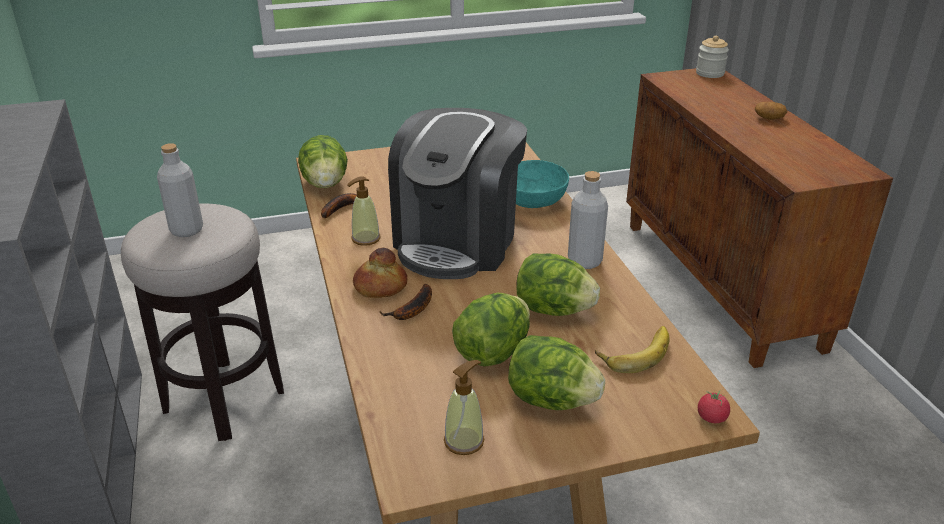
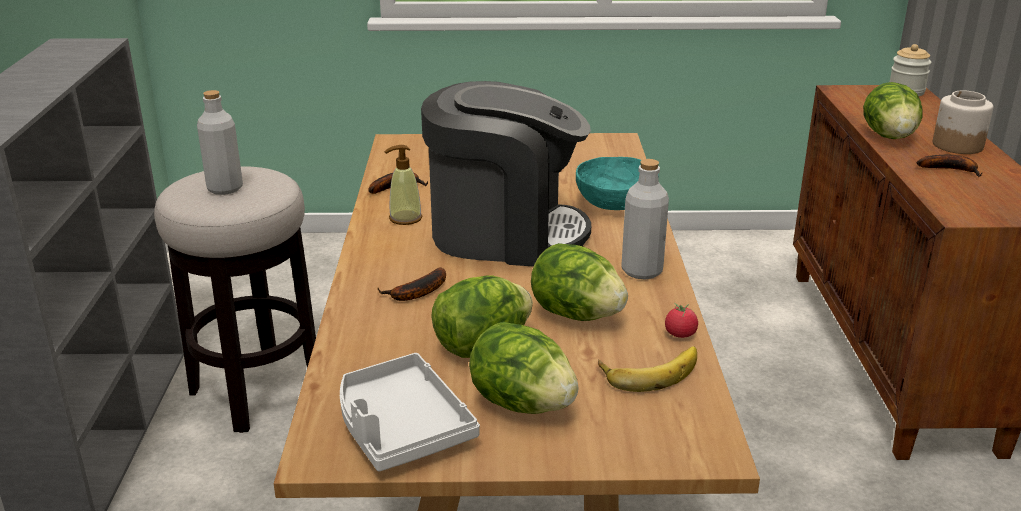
camera: 15 degrees right, 5 degrees down
(325, 184) = (392, 162): lettuce -> lettuce (889, 137)
(380, 287) = (394, 266): bread -> none
(458, 241) = (505, 233): coffee machine -> coffee machine turned 120 degrees counterclockwise
(464, 441) = (400, 428): soap dispenser -> grey tray
(711, 418) = (706, 453): tomato -> tomato (680, 334)
(769, 118) = (957, 145): potato -> jar
(775, 140) = (951, 169): none -> banana

